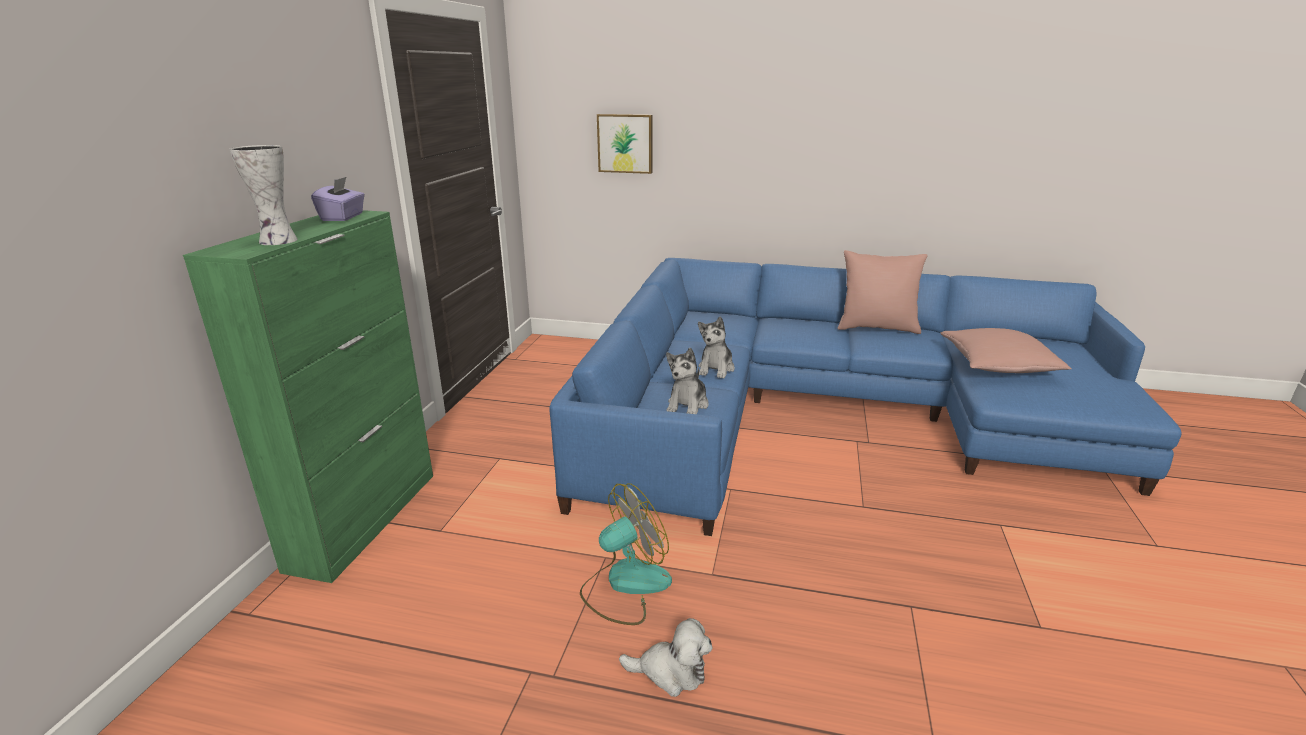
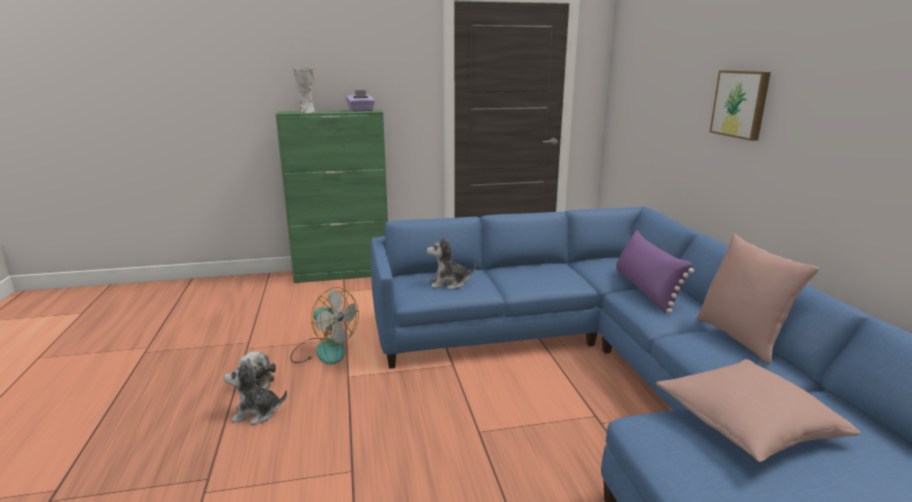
camera: 65 degrees right, 5 degrees down
(625, 143) = (654, 100): picture -> picture (741, 104)
(716, 369) = (524, 283): plush toy -> plush toy (256, 413)
(772, 328) = (645, 290): none -> purple pillow

